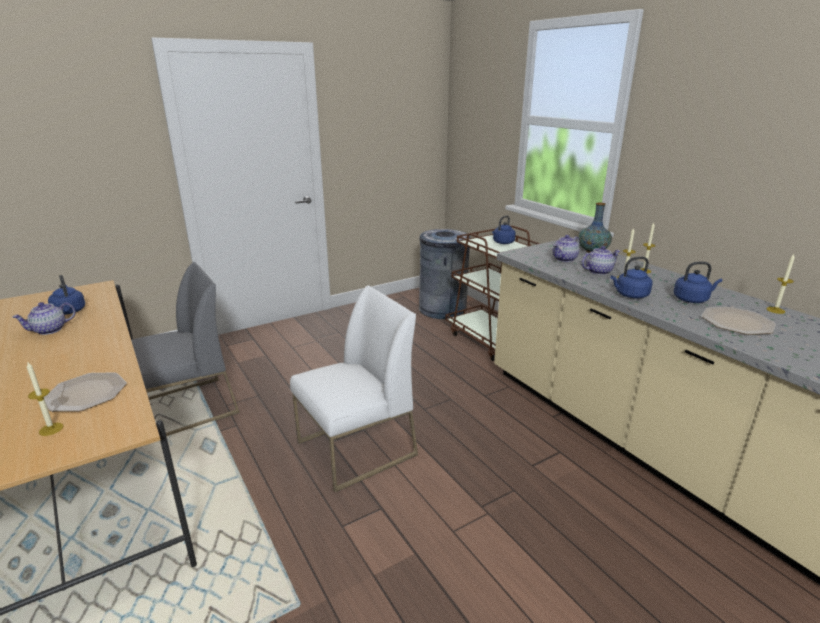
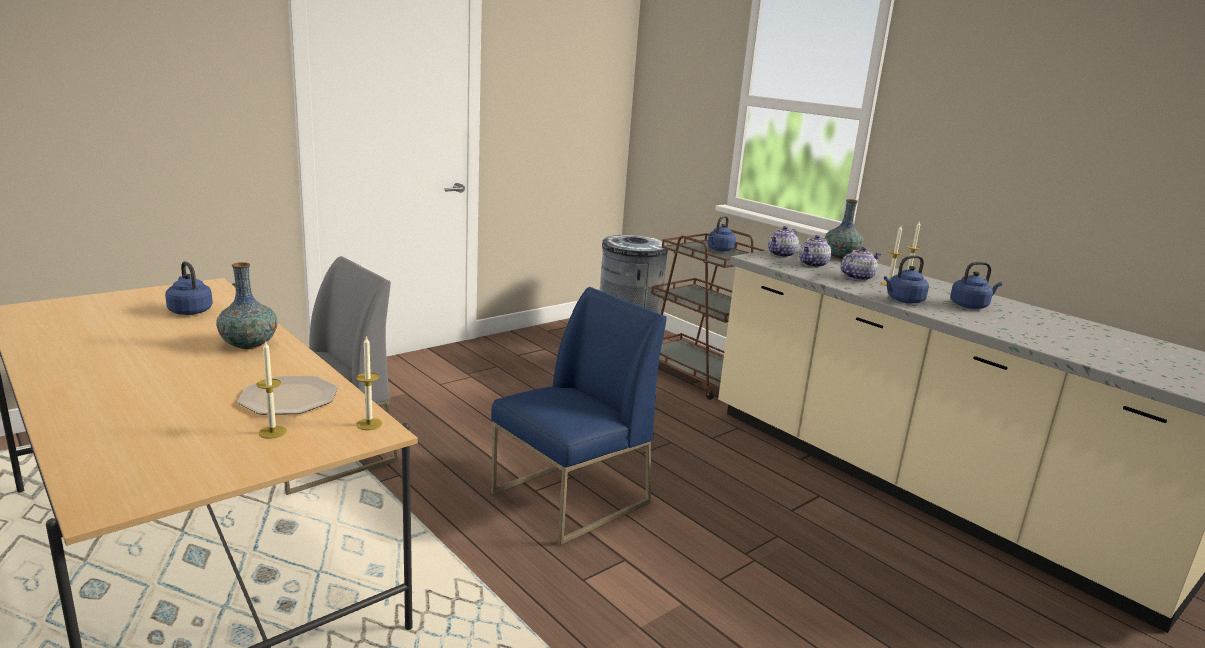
camera: 10 degrees left, 5 degrees down
(49, 330) = (180, 332): teapot -> teapot (781, 255)
(90, 342) = (249, 345): none -> vase
(356, 449) = (570, 498): white chair -> blue chair
(736, 322) = (1024, 326): plate -> none
(775, 310) = (1058, 317): candle -> candle (369, 424)

